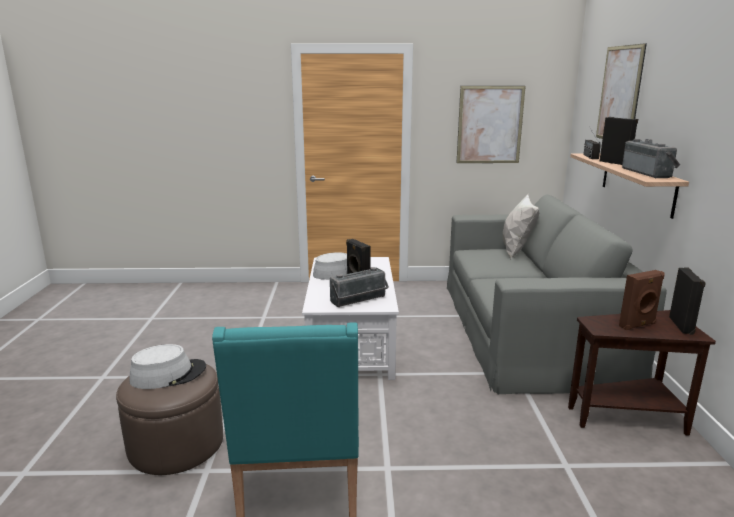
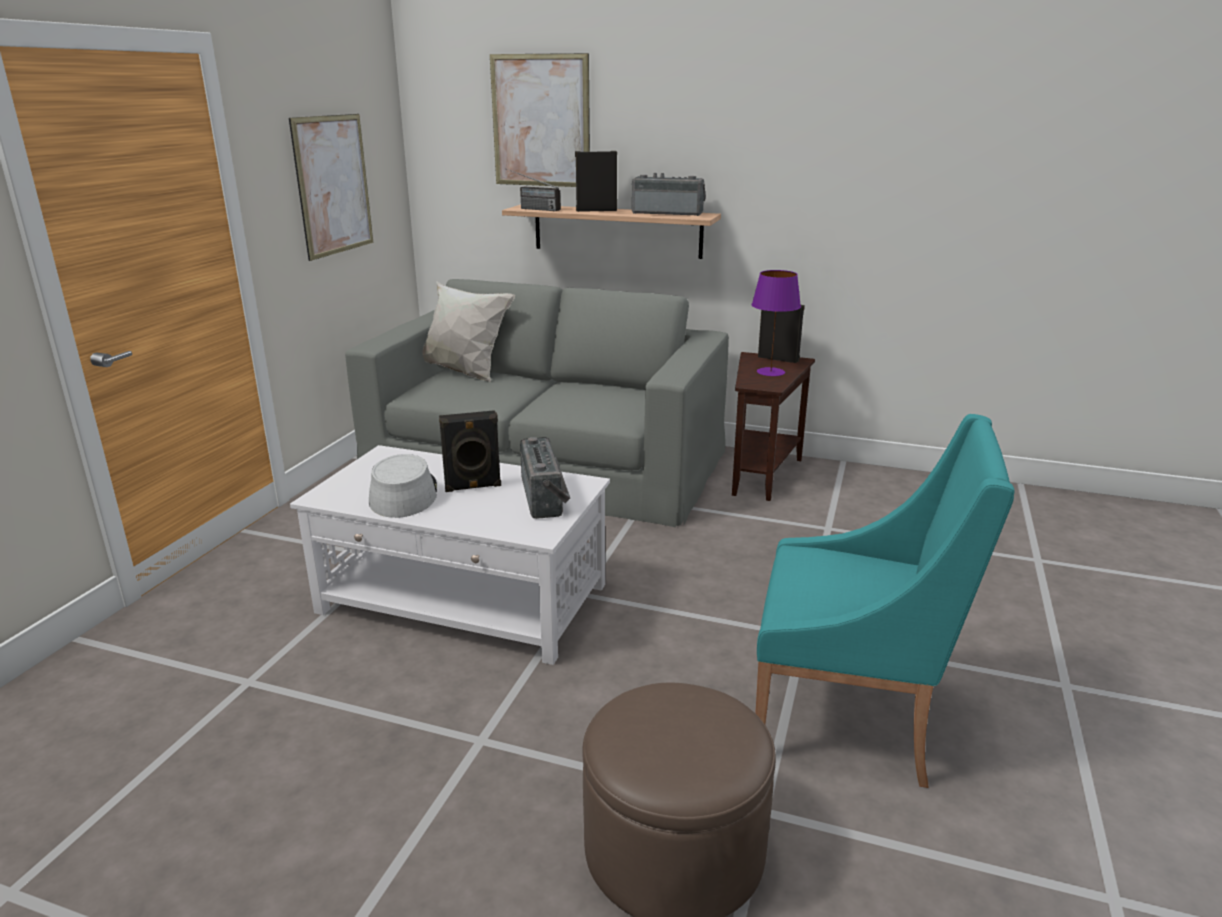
camera: 70 degrees left, 5 degrees up
(168, 374) = (668, 730): grey hat -> none
(638, 325) = (770, 372): brown speaker -> purple table lamp

